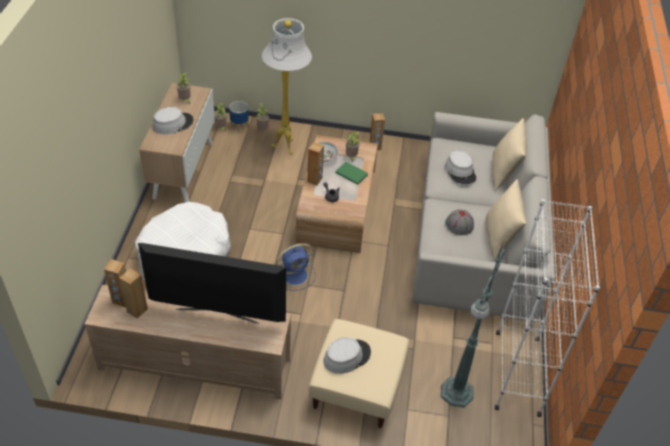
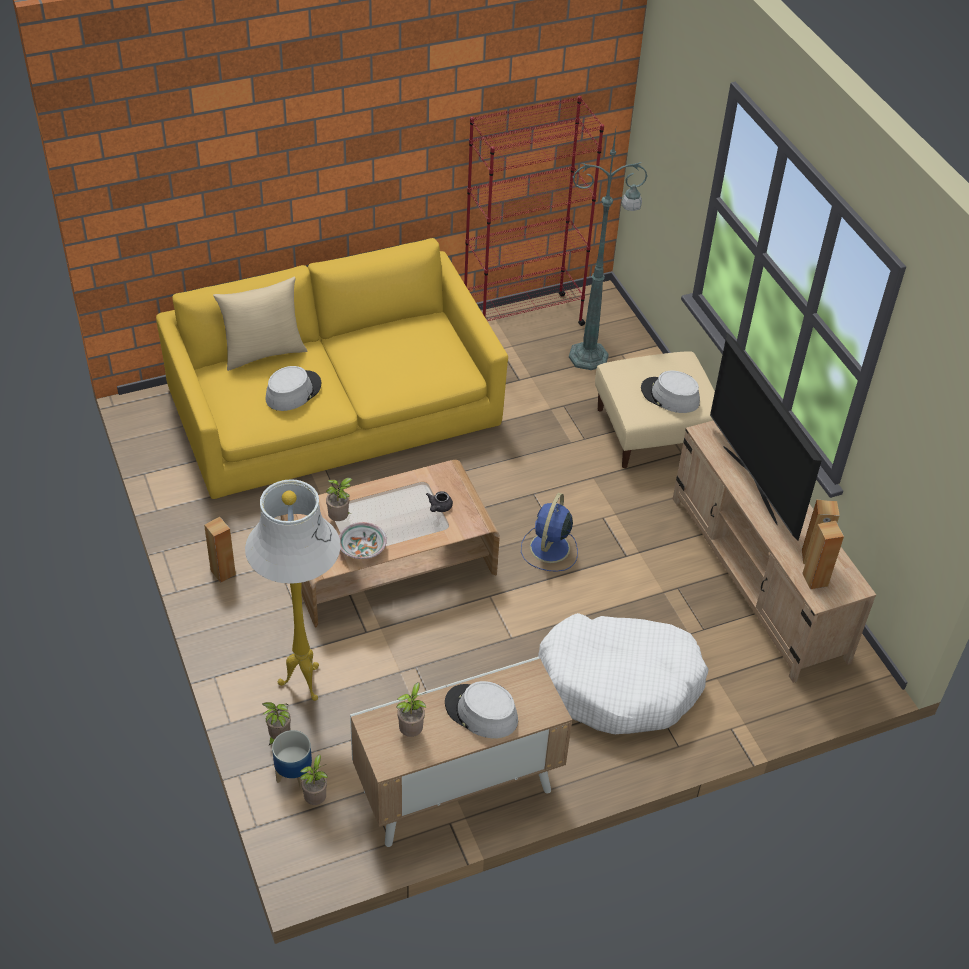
camera: 120 degrees left, 0 degrees up
(296, 275) = (549, 549): blue fan -> blue fan turned 105 degrees counterclockwise
(315, 180) = (420, 538): brown speaker -> none
(351, 173) = (375, 505): green book -> none
(459, 225) = (399, 363): grey hat -> none
(477, 234) = (335, 407): grey sofa -> yellow sofa
(499, 238) = (393, 325): beige pillow -> none
(517, 372) = (522, 321): white bookcase -> red bookcase

